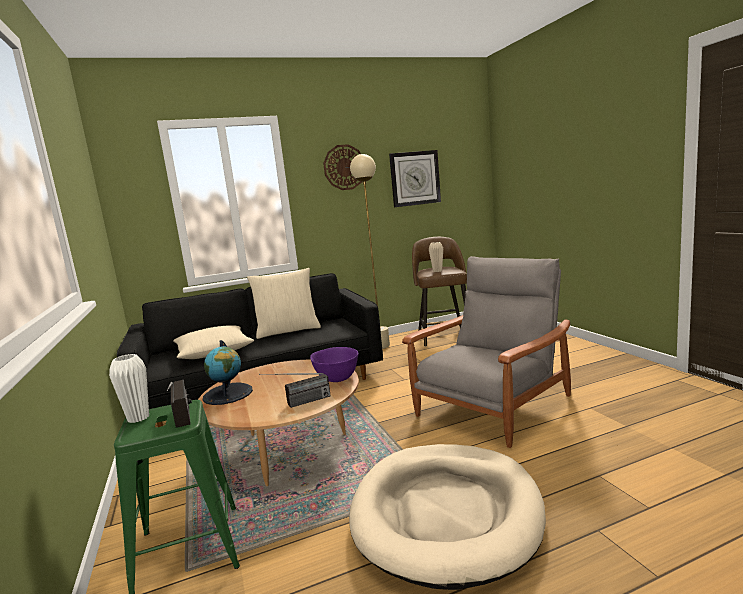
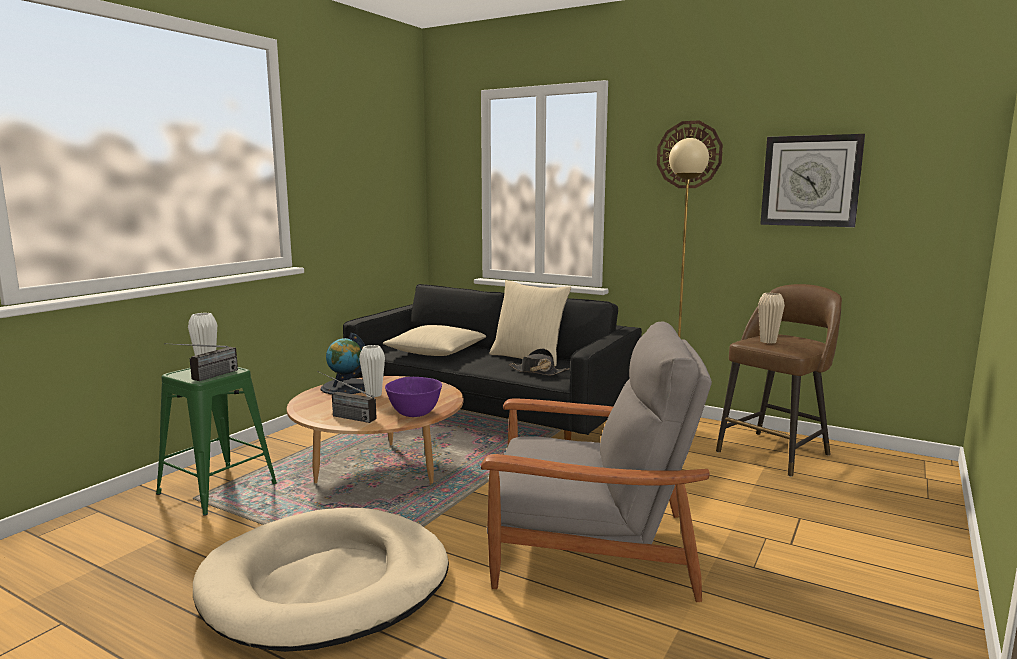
camera: 50 degrees right, 0 degrees up
(269, 386) = (373, 395): none -> white vase
(323, 333) = (538, 372): none -> black hat

